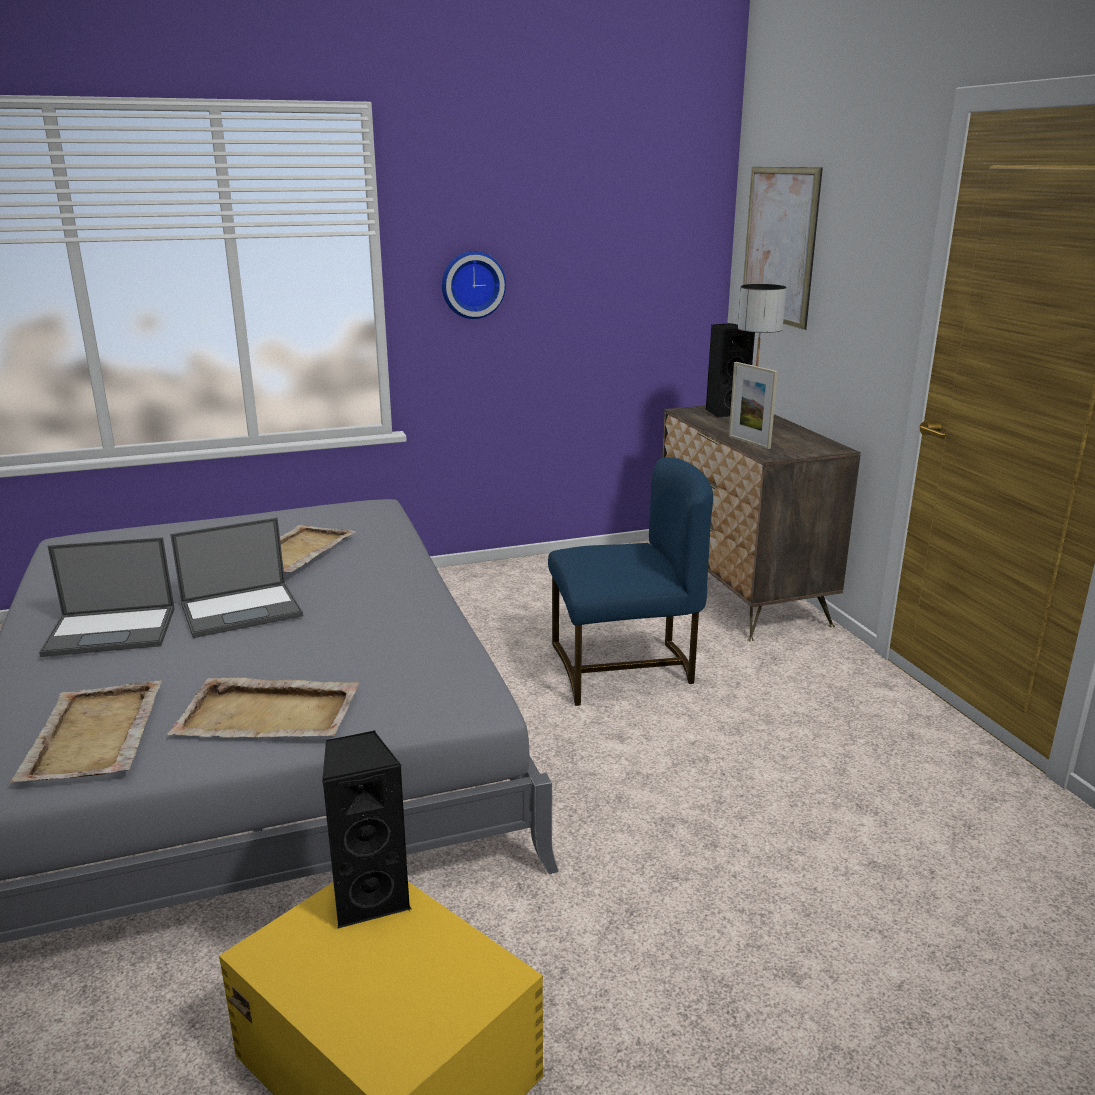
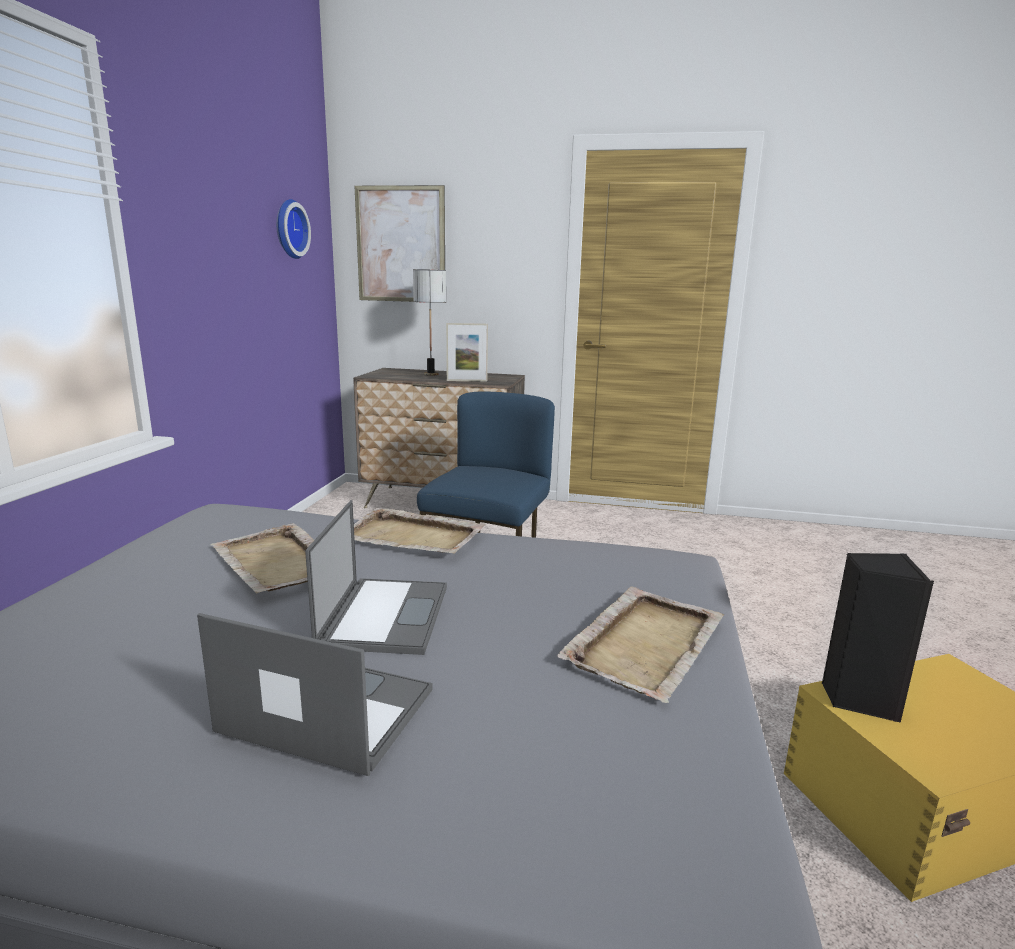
camera: 60 degrees left, 5 degrees down
(93, 736) = (627, 764): beige tray -> beige tray (413, 536)
(113, 631) = (325, 710): laptop -> laptop turned 90 degrees counterclockwise
(472, 284) = (197, 269): wall clock -> wall clock (288, 229)
(724, 412) = (395, 373): black speaker -> none

